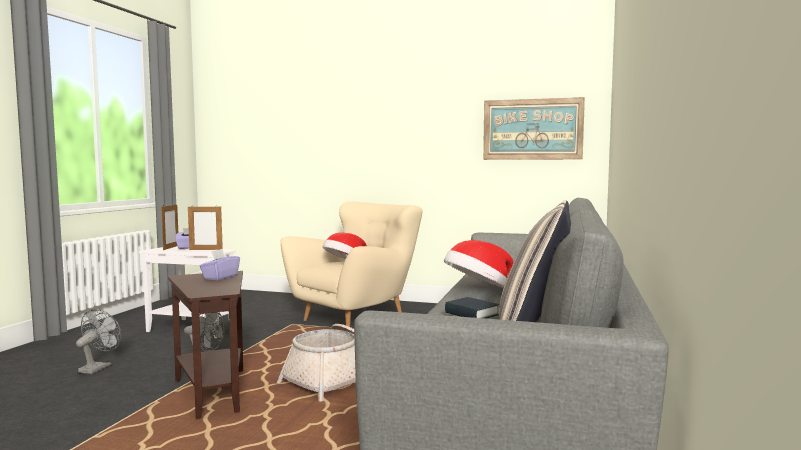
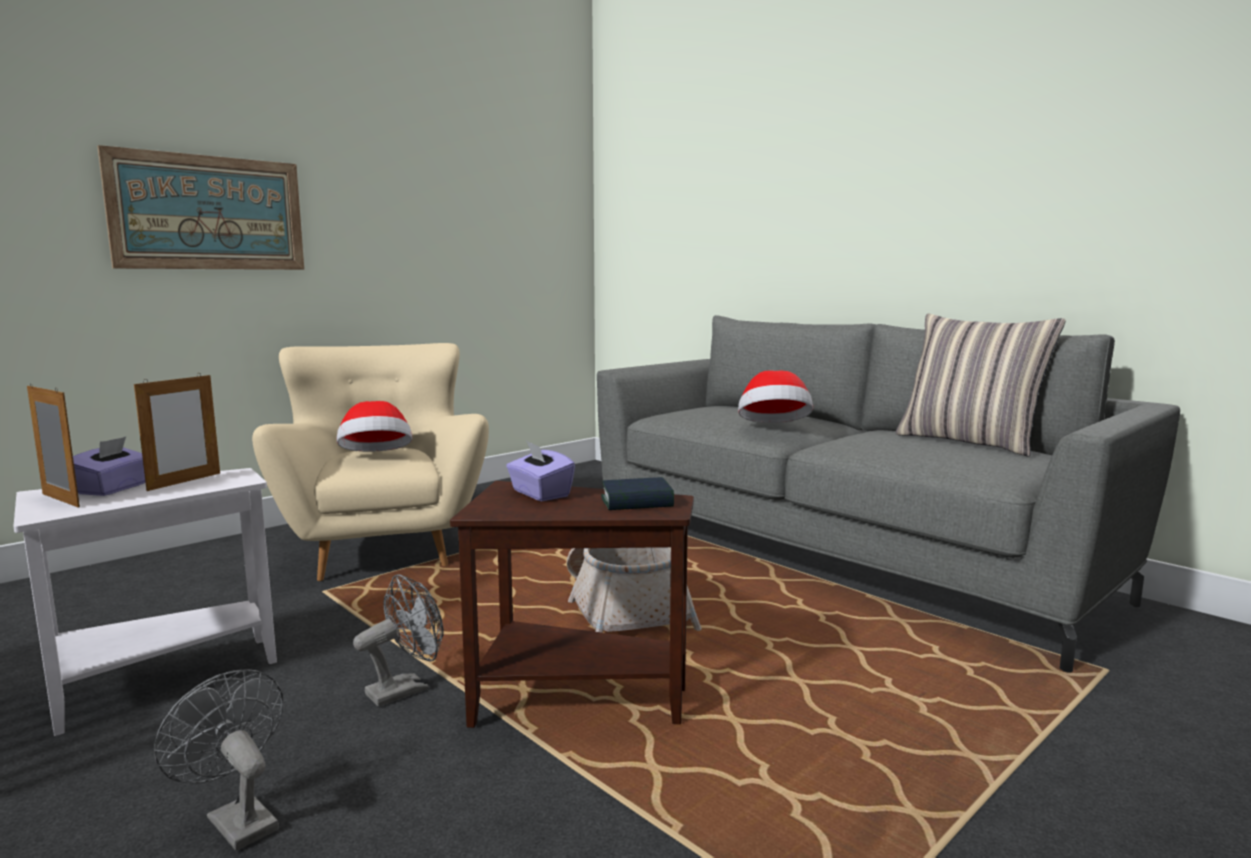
camera: 60 degrees left, 5 degrees up
(471, 314) = (892, 444): book -> book (637, 502)
(532, 129) = (519, 227): picture -> picture (209, 213)

